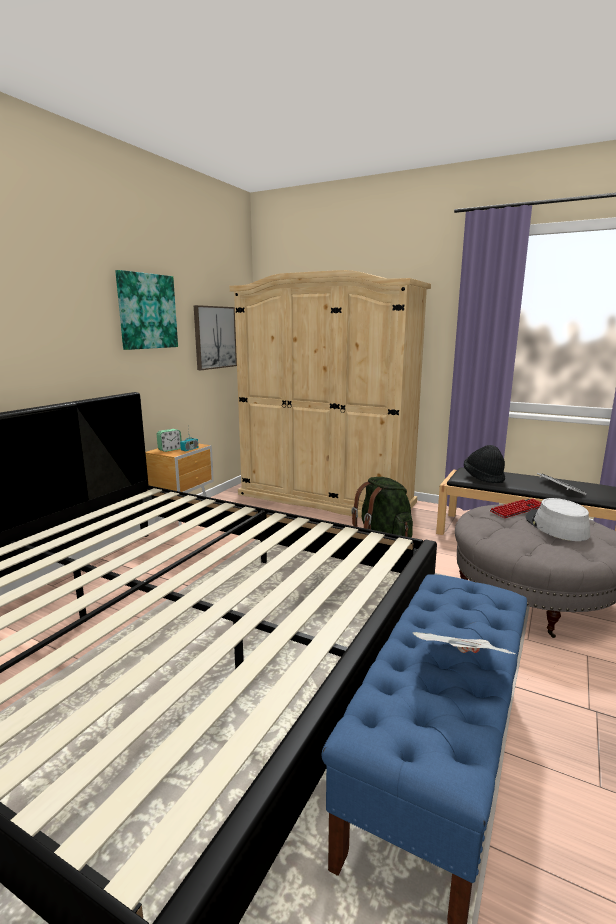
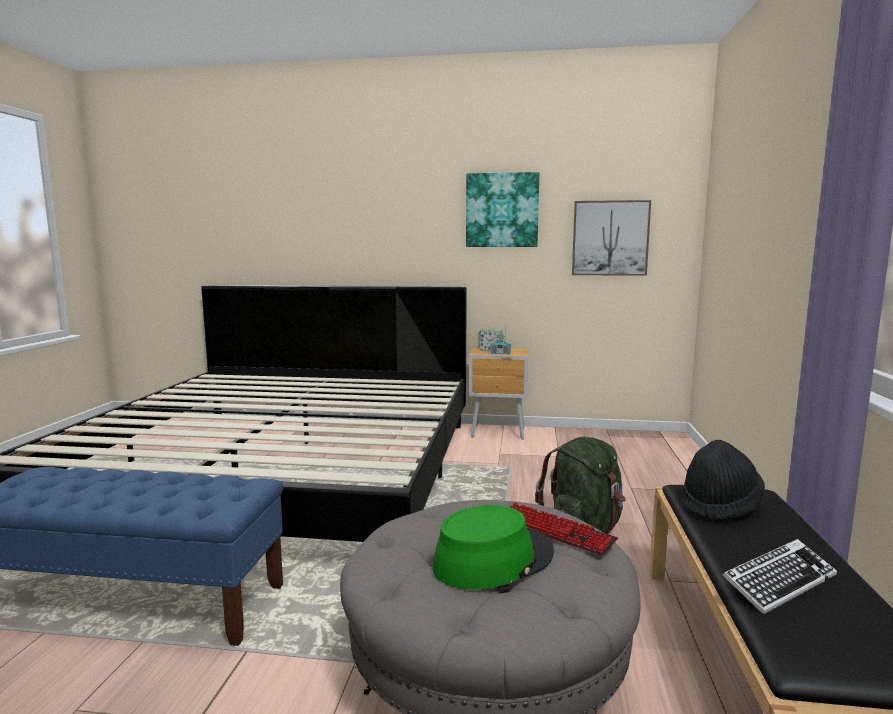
camera: 70 degrees right, 5 degrees down
(325, 498) = (668, 478): beige wardrobe -> none
(462, 665) = (96, 493): newspaper -> none
(556, 526) = (493, 560): grey hat -> green hat

